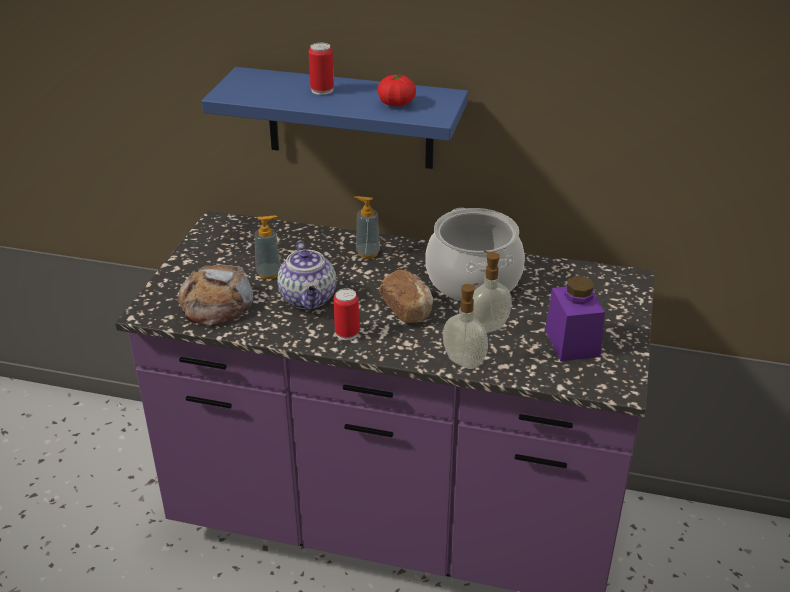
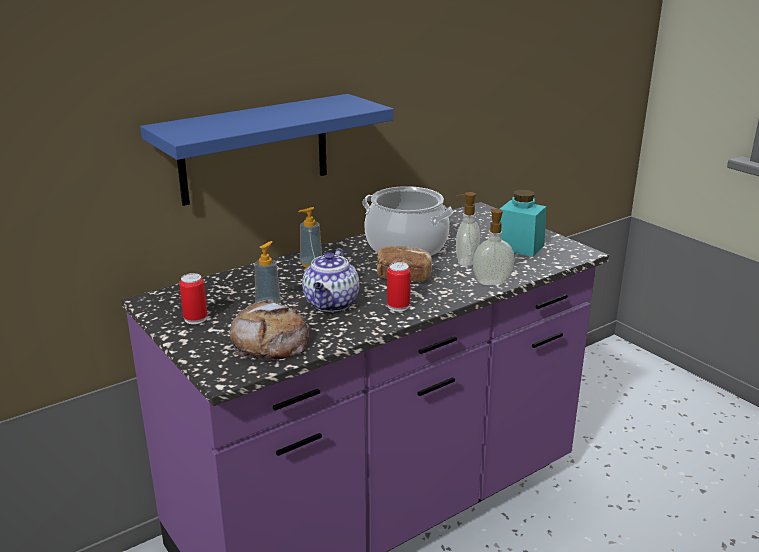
camera: 50 degrees left, 10 degrees down
(309, 299) = (331, 304): teapot -> teapot turned 75 degrees clockwise
(322, 90) = (255, 116): can -> can (195, 318)
(396, 103) = (327, 108): tomato -> none
(572, 343) = (519, 247): purple jar -> turquoise jar

